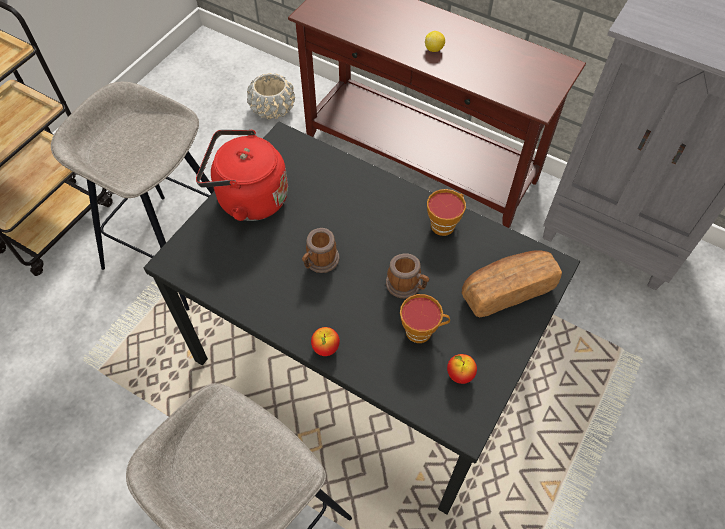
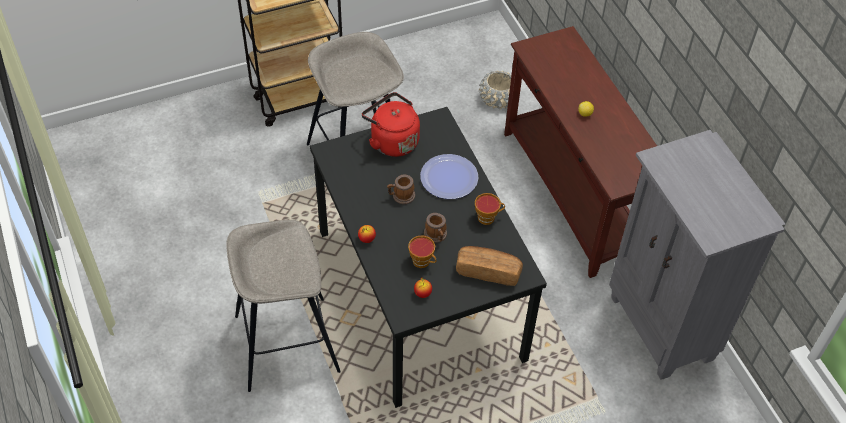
camera: 35 degrees right, 5 degrees down
(356, 203) = (449, 177): none -> plate

